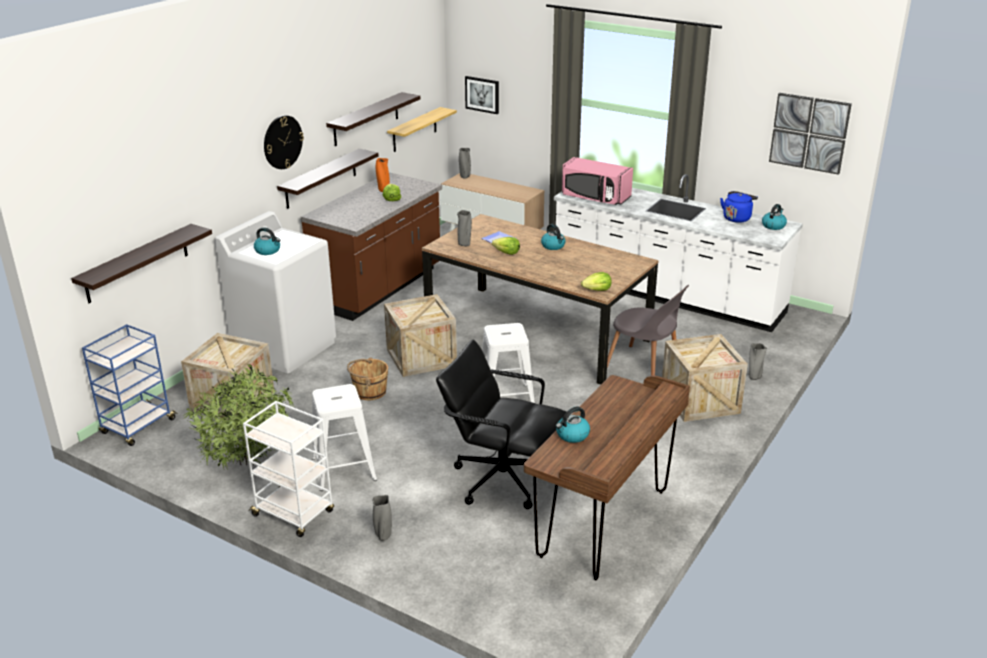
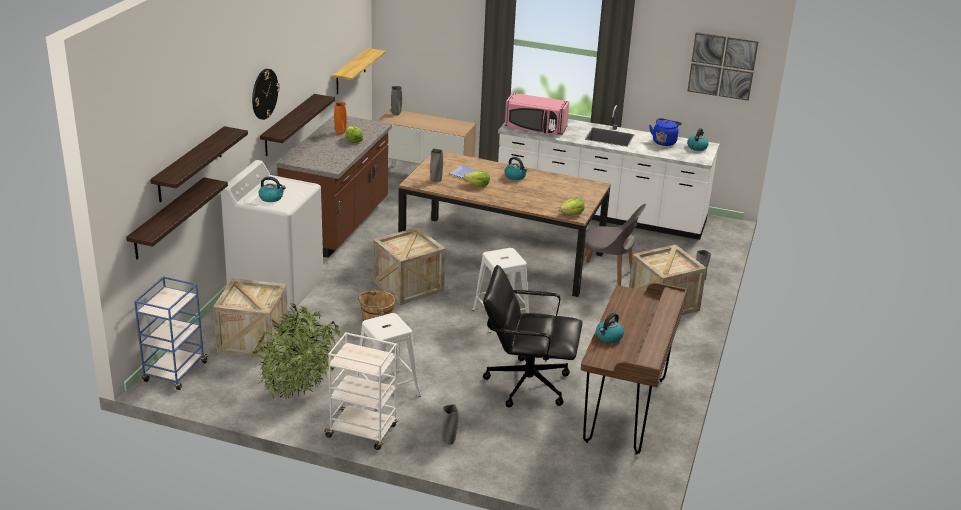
camera: 15 degrees left, 0 degrees up
(366, 119) = (319, 65): shelf -> shelf (190, 164)
(482, 94) = (410, 35): picture -> none

